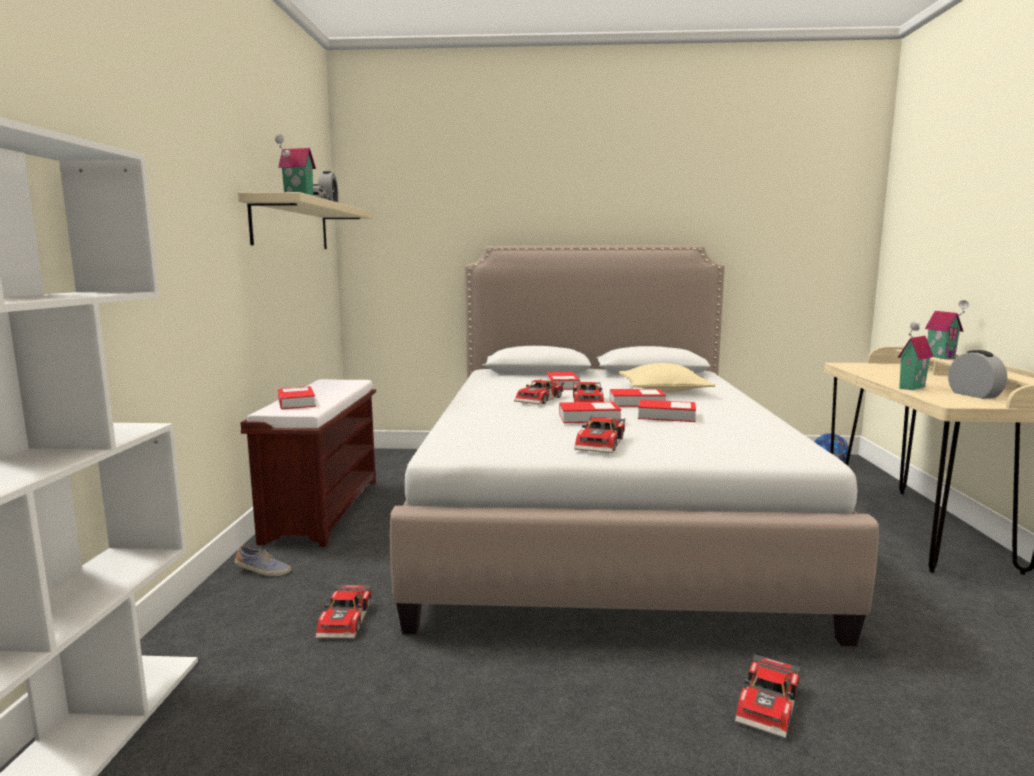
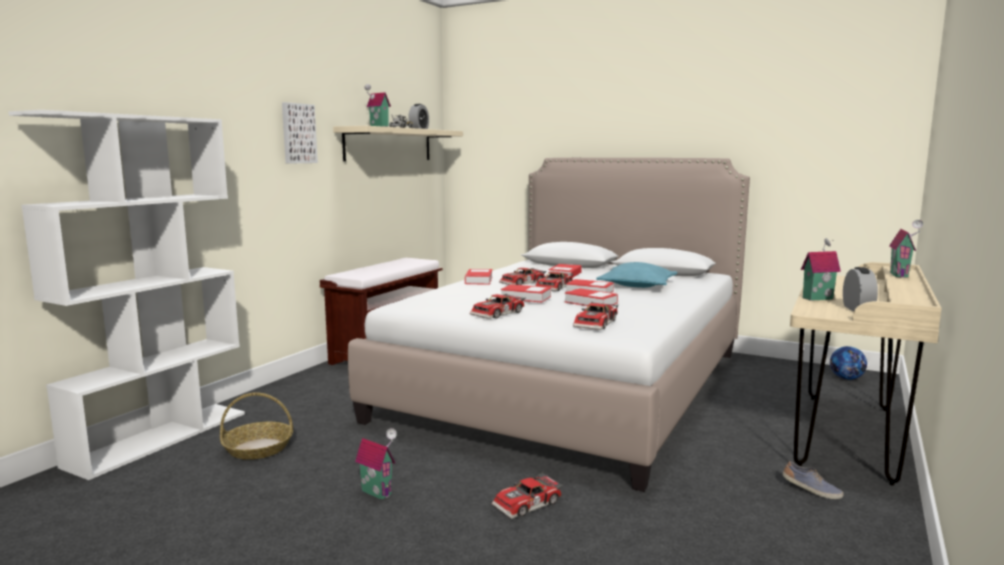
camera: 25 degrees right, 0 degrees up
(201, 198) = (298, 133): none -> picture
(262, 571) = (317, 378): shoe -> shoe (811, 490)
(287, 723) = (258, 448): none -> basket
(296, 403) = (363, 271): book -> book (479, 280)
(347, 620) = (336, 411): toy car -> toy car (597, 323)
(564, 750) = (378, 491): none -> toy house
(663, 391) = (637, 286): beige pillow -> turquoise pillow

